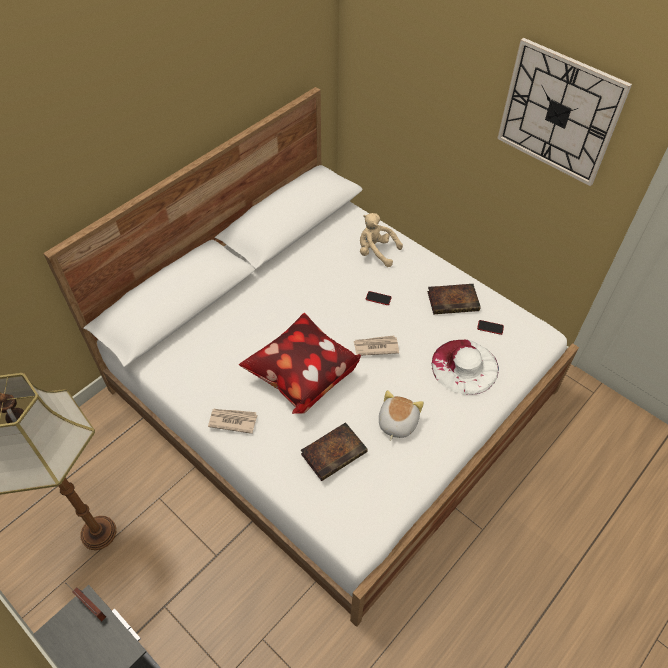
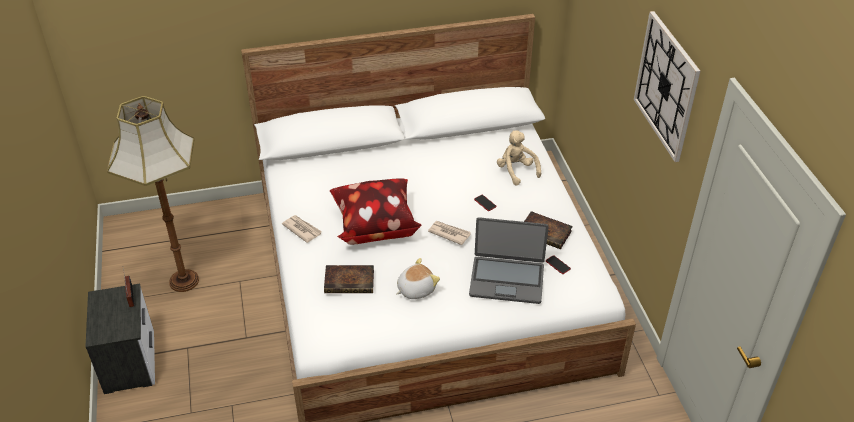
camera: 35 degrees right, 10 degrees down
(464, 366) = (507, 280): white hat -> laptop

